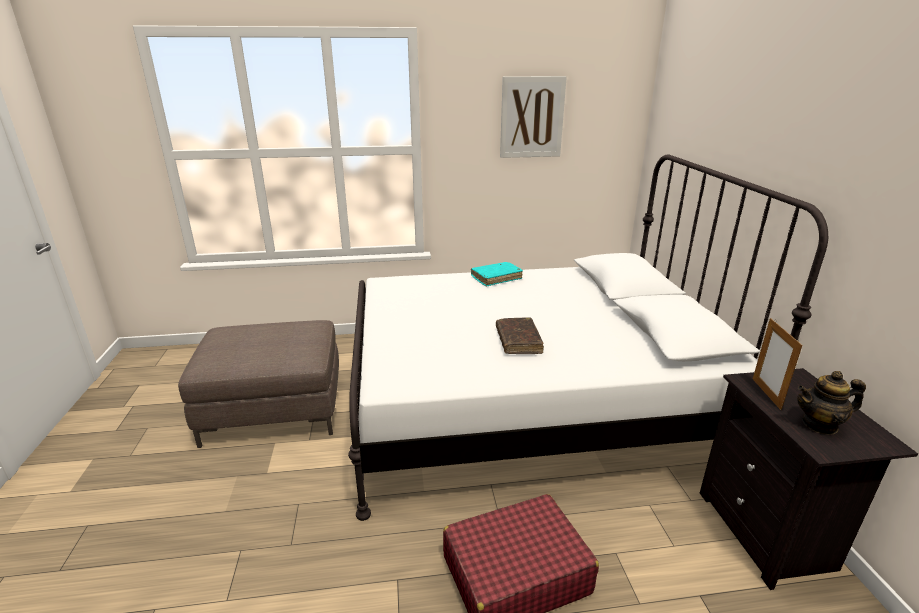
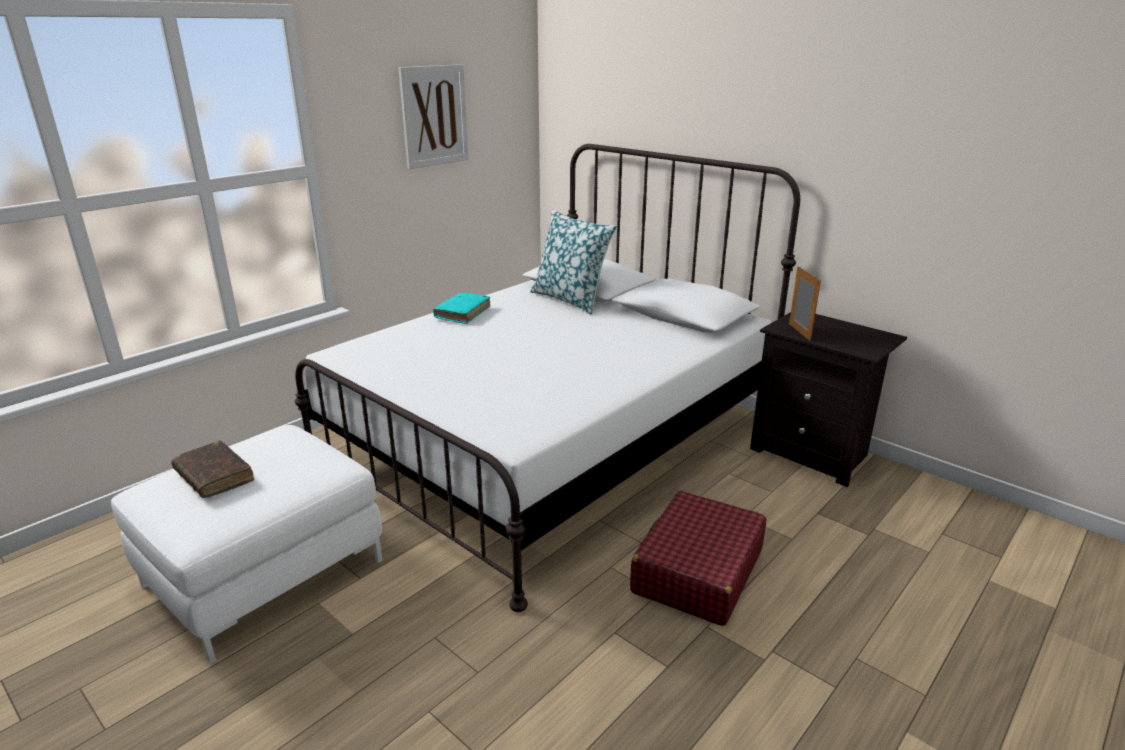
camera: 40 degrees left, 0 degrees up
(274, 409) = (264, 572): brown ottoman -> white ottoman
(518, 341) = (574, 361): brown book -> brown book (214, 477)
(593, 290) = (571, 299): none -> pillow
(766, 393) = (799, 332): picture frame -> picture frame turned 150 degrees counterclockwise
(819, 424) = (848, 339): teapot -> none

